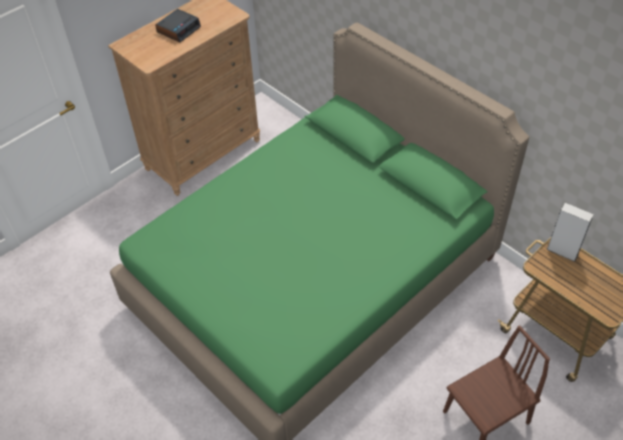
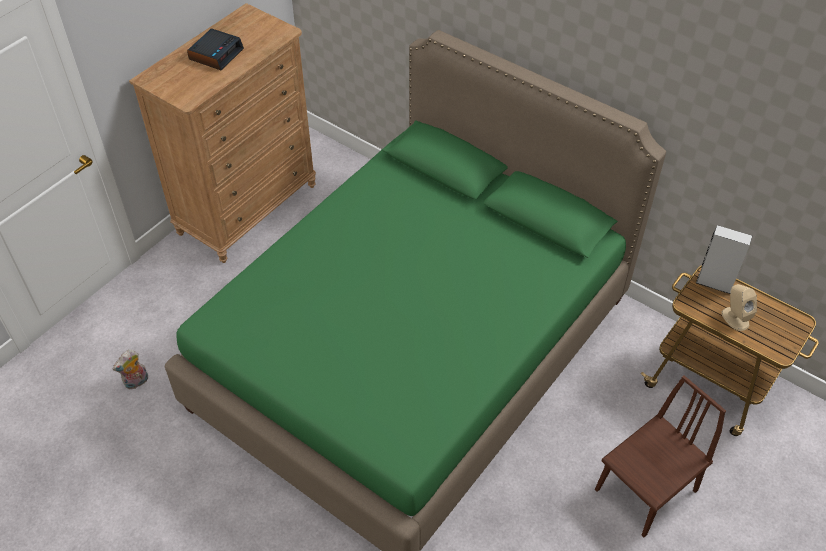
camera: 10 degrees left, 0 degrees up
(94, 283) = (136, 382): none -> plush toy
(574, 282) = (735, 318): none -> beige speaker

